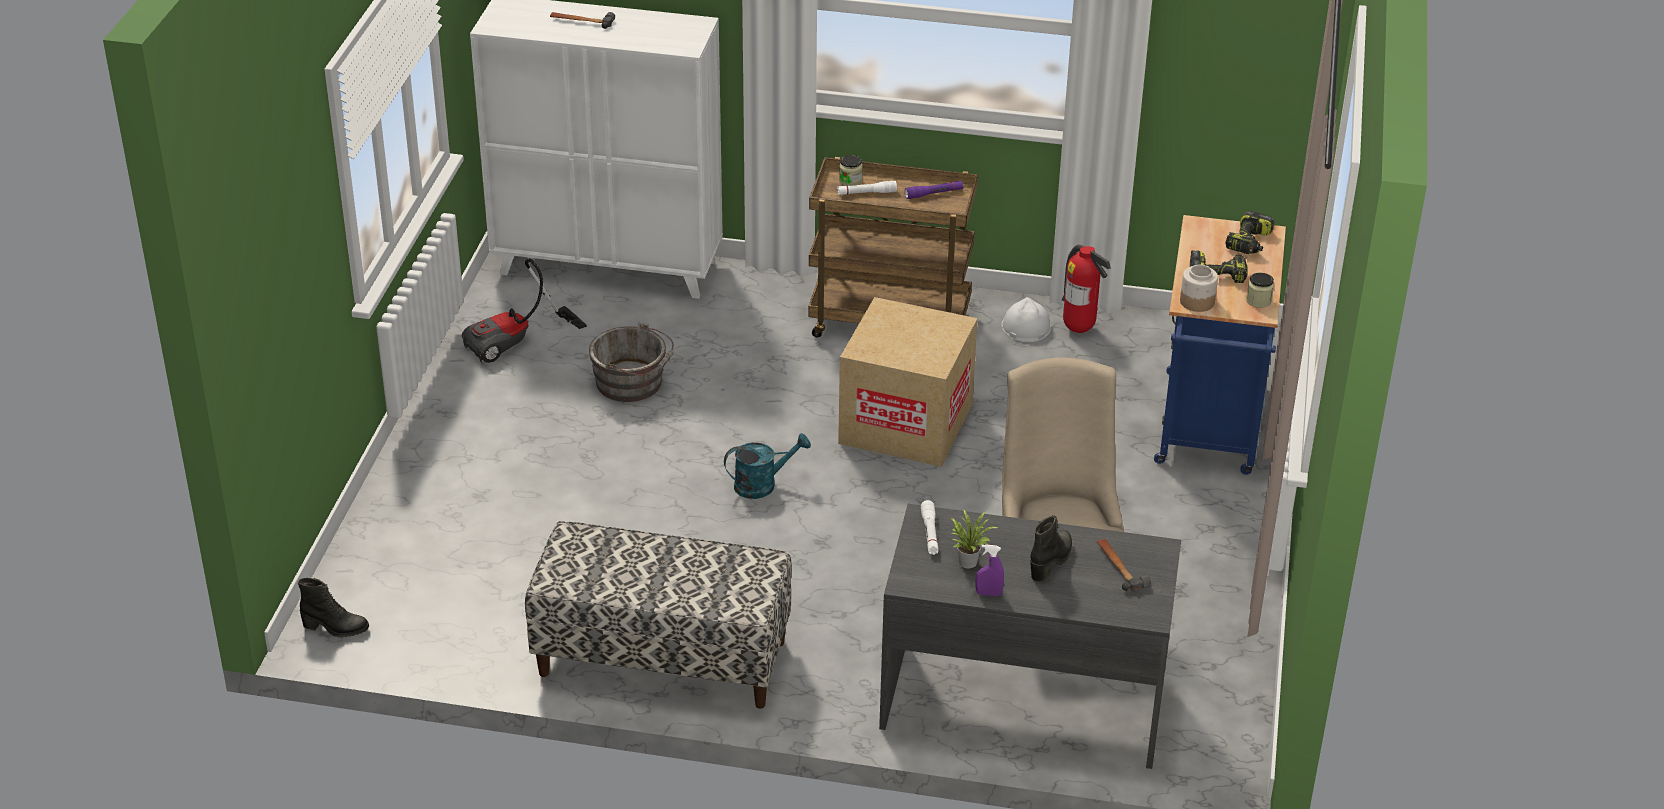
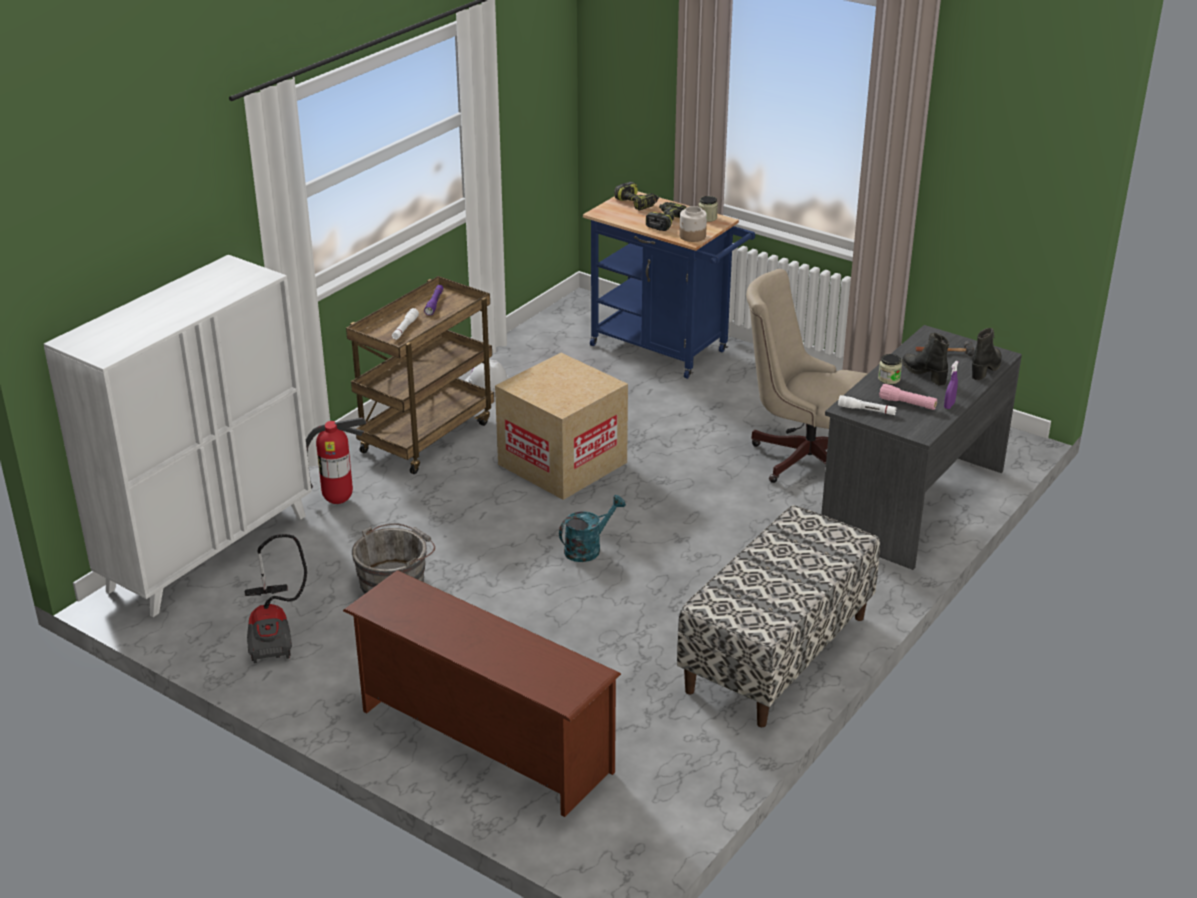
camera: 65 degrees left, 5 degrees down
(335, 628) = (624, 844): black boot -> black boot (986, 369)
(430, 506) = (482, 741): none -> brown shoe rack
(581, 21) = (155, 312): hammer -> none
(762, 484) = (588, 548): turquoise watering can -> turquoise watering can turned 45 degrees clockwise
(850, 181) = (380, 331): jar -> jar (889, 379)
(968, 561) = (907, 404): potted plant -> pink flashlight
(1079, 329) = (510, 363): fire extinguisher -> fire extinguisher (338, 500)

